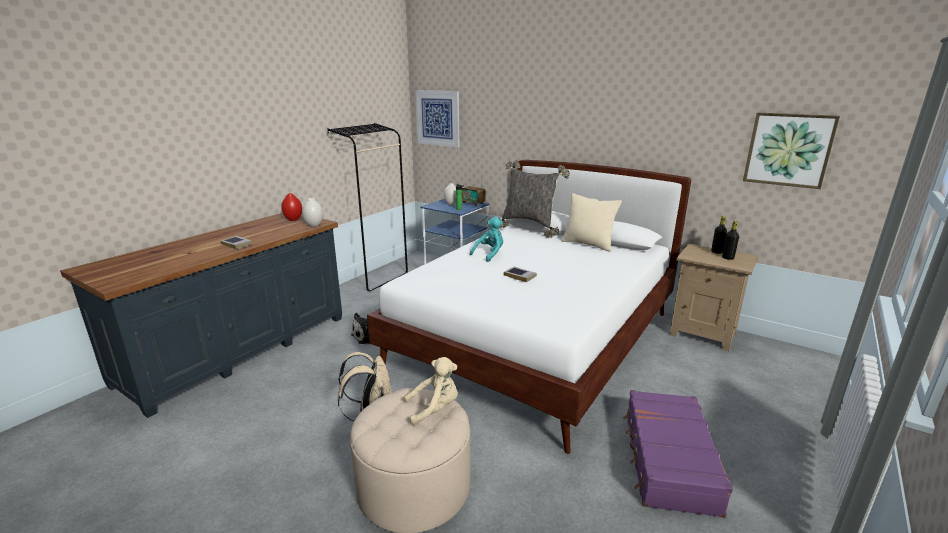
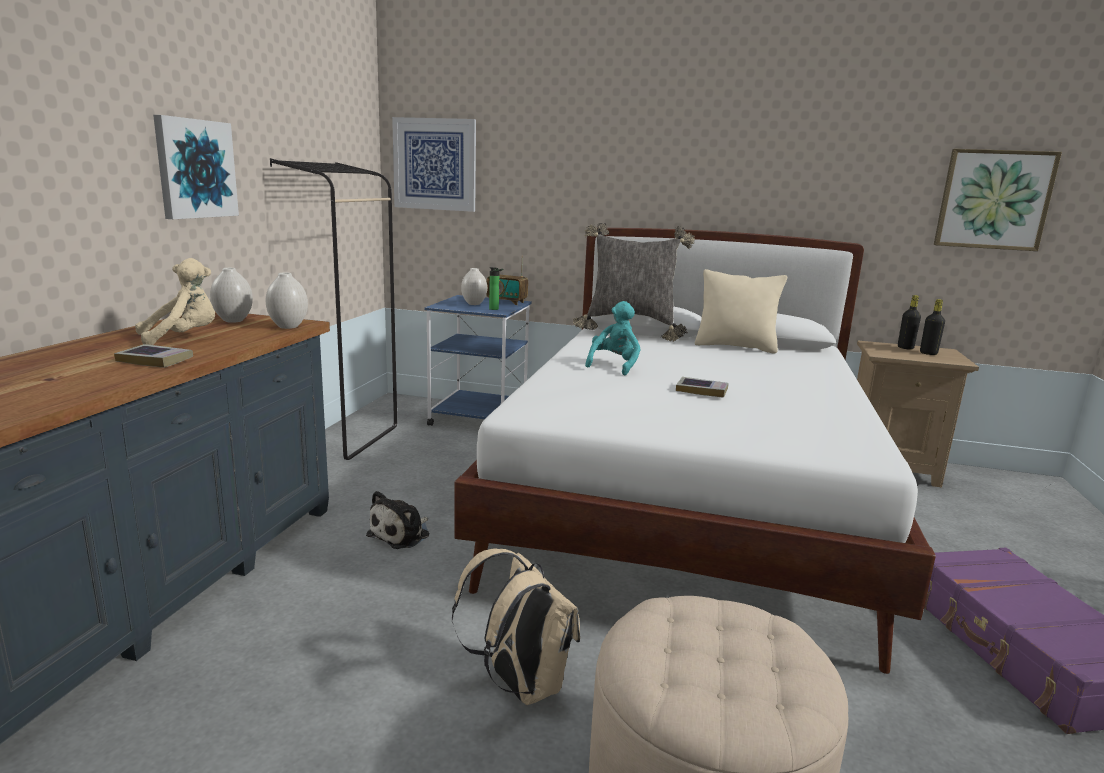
camera: 20 degrees left, 5 degrees down
(282, 140) = (195, 169): none -> picture
(293, 220) = (233, 321): red vase -> white vase
(435, 409) = (744, 627): beige plush toy -> beige plush toy (183, 338)

